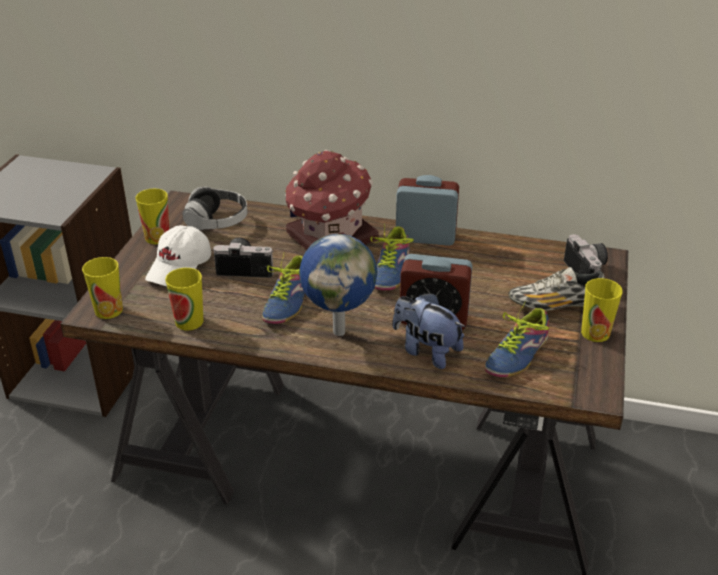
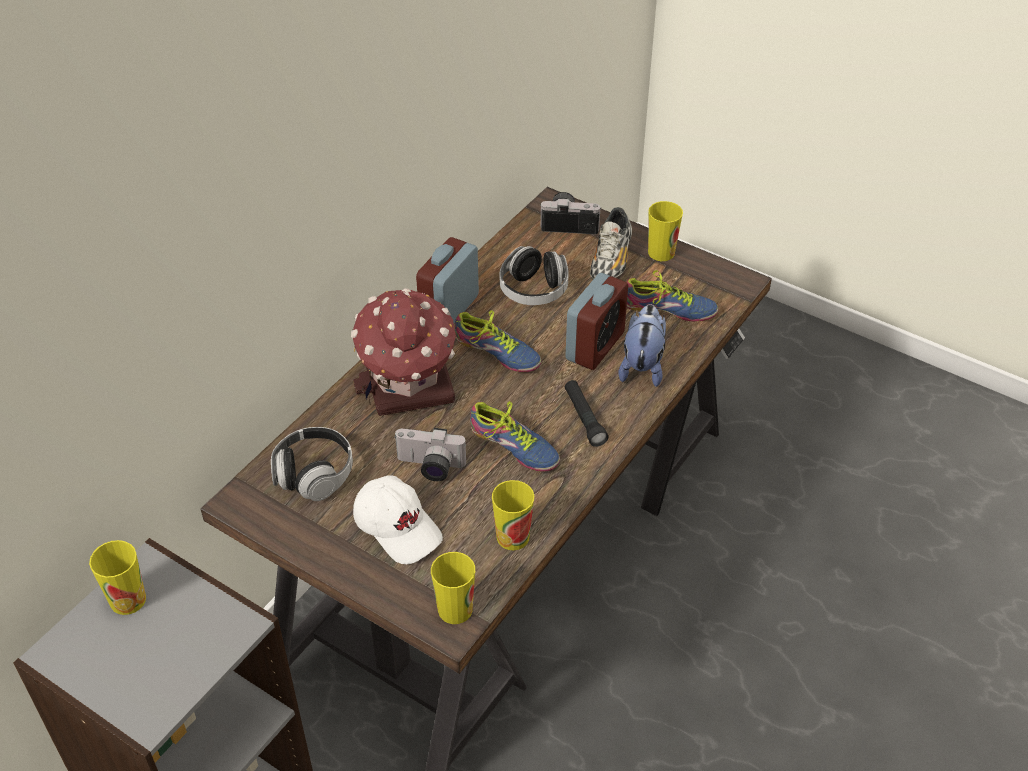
camera: 70 degrees left, 10 degrees up
(157, 237) = (315, 539): cup -> cup (128, 600)
(246, 267) = (429, 467): camera -> camera turned 105 degrees counterclockwise
(339, 331) = (584, 418): globe -> black flashlight
(426, 351) = (642, 366): plush toy -> plush toy turned 135 degrees clockwise
(480, 272) = (533, 291): none -> headphones
(513, 353) = (669, 311): shoe -> shoe turned 45 degrees counterclockwise

